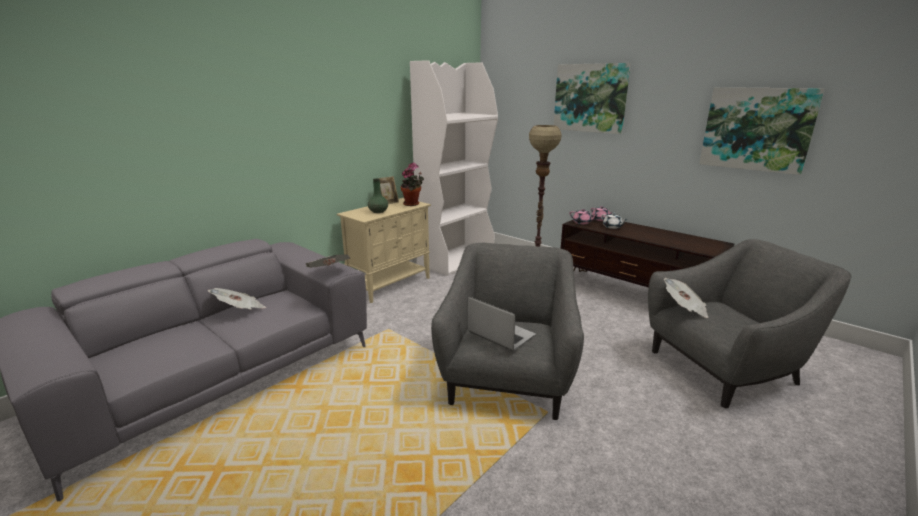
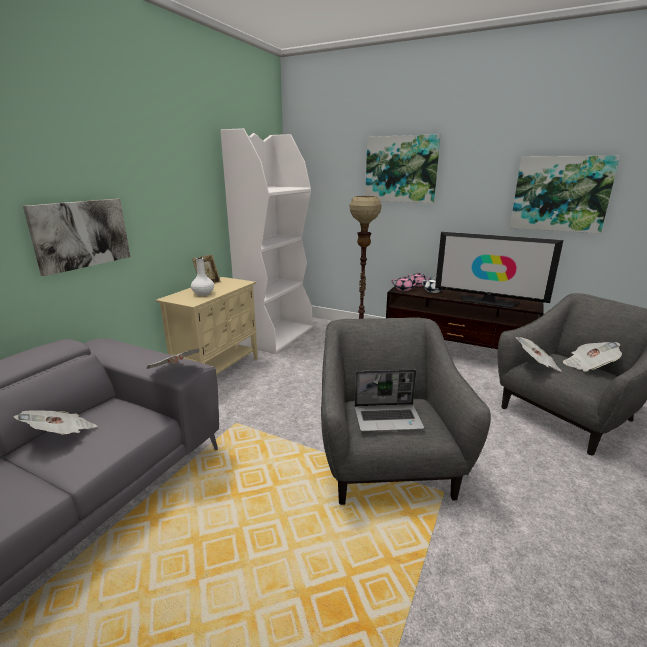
camera: 15 degrees left, 0 degrees up
(277, 154) = (81, 234): none -> picture
(378, 211) = (203, 294): green vase -> white vase
(412, 204) = (236, 283): potted plant -> none
(499, 334) = (388, 418): laptop -> laptop turned 150 degrees clockwise
(665, 242) = (488, 301): none -> television
(744, 316) = (588, 366): none -> newspaper

